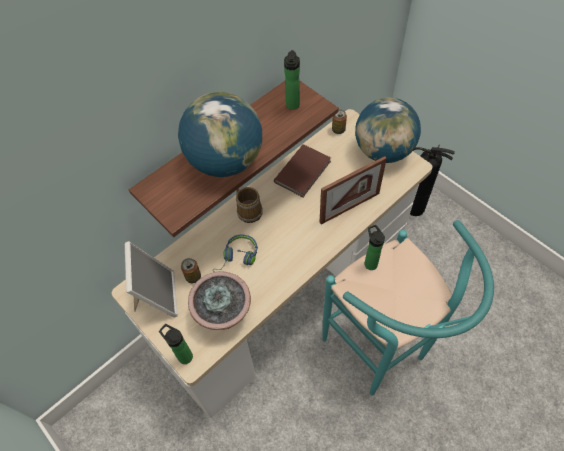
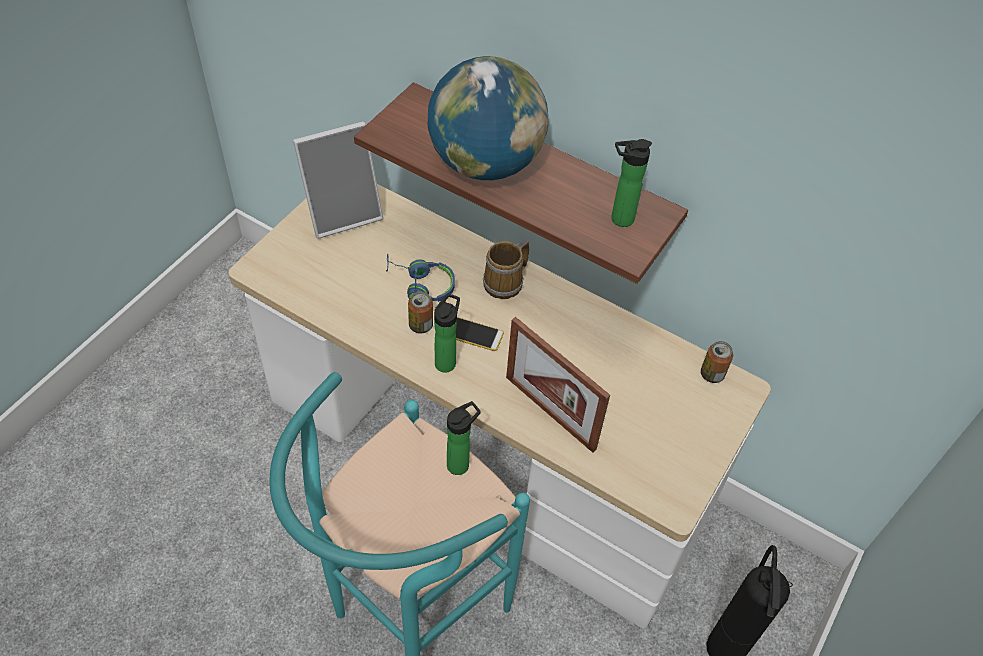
camera: 70 degrees right, 5 degrees down
(183, 355) = (264, 258): bottle -> bottle (446, 361)
(193, 277) = (379, 242): can -> can (421, 325)
(224, 313) = (330, 287): potted plant -> none
(285, 234) = (475, 334): none -> phone
(304, 172) = (602, 339): brown book -> none
(383, 151) = (690, 449): globe -> none

